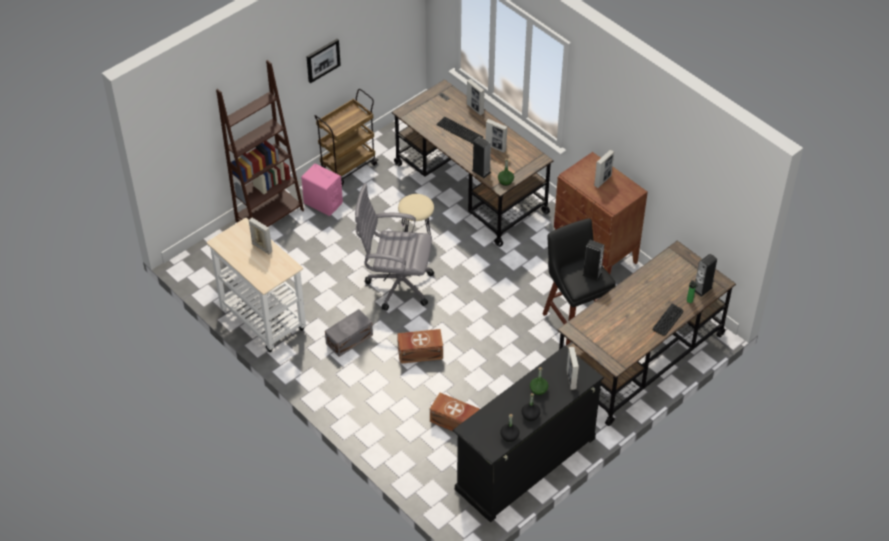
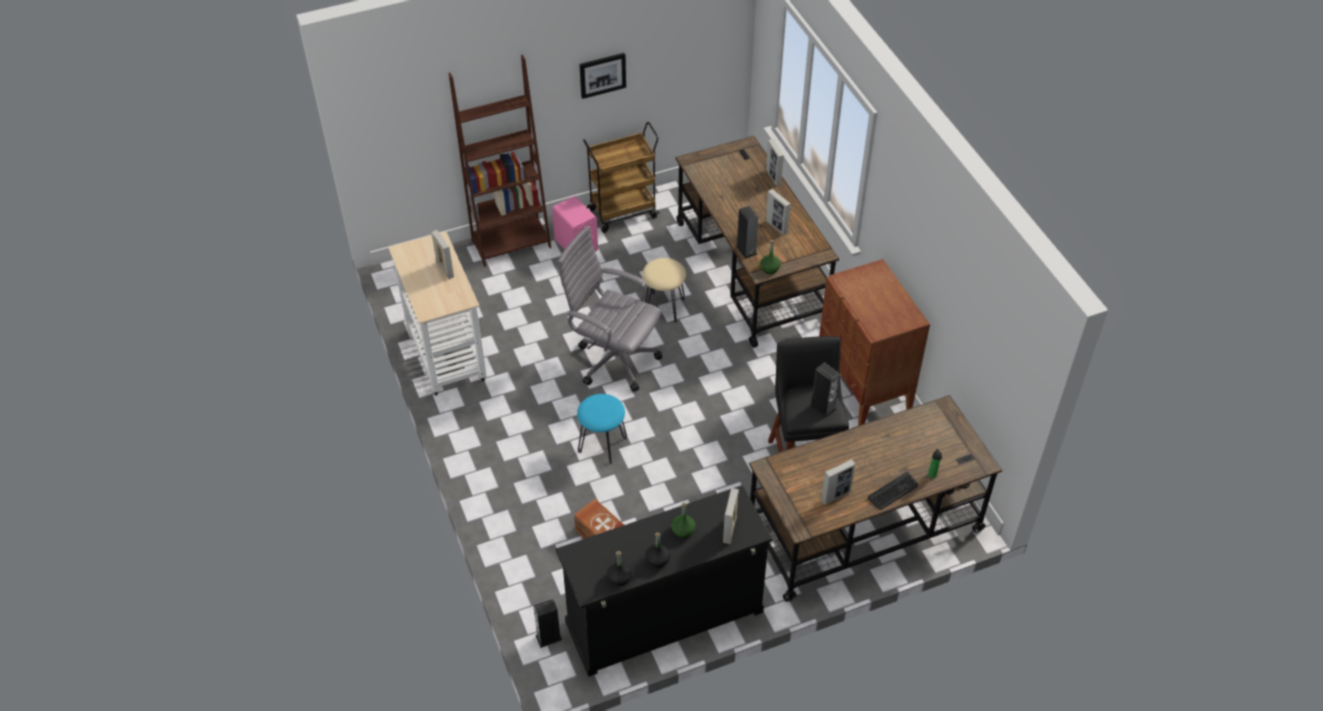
camera: 20 degrees right, 0 degrees up
(348, 339) = (529, 406): grey storage box -> none
(419, 352) = (602, 444): brown storage box -> turquoise stool
(459, 130) = (744, 196): keyboard -> none
(602, 180) = (879, 296): picture frame -> picture frame (835, 496)
(702, 289) = (955, 464): speaker -> speaker (548, 637)

